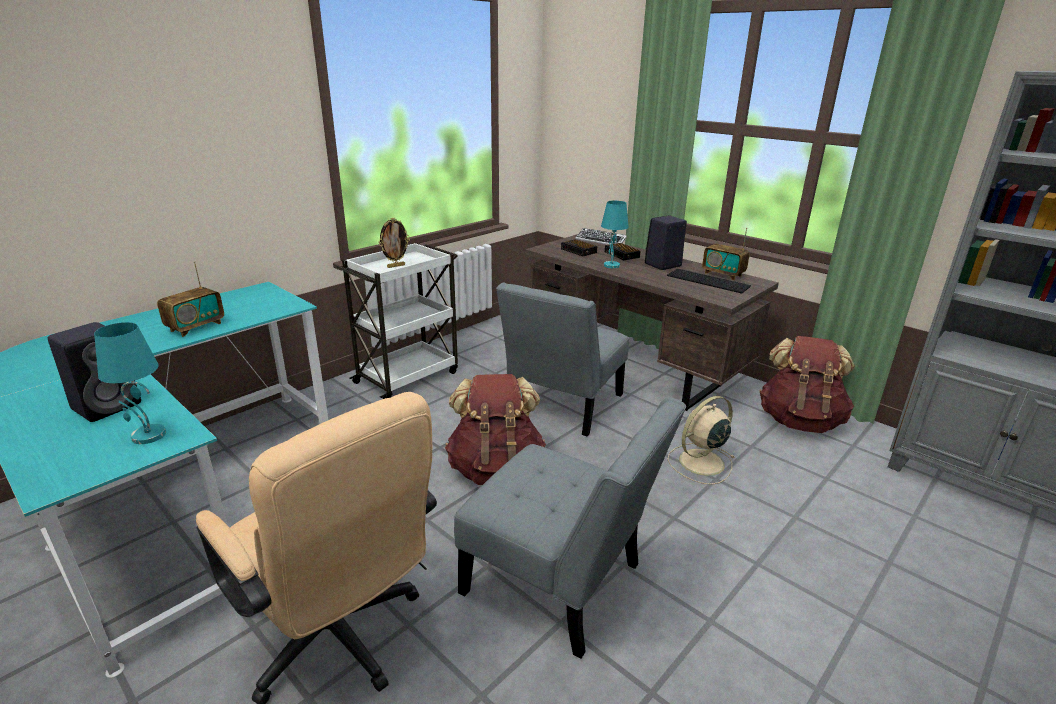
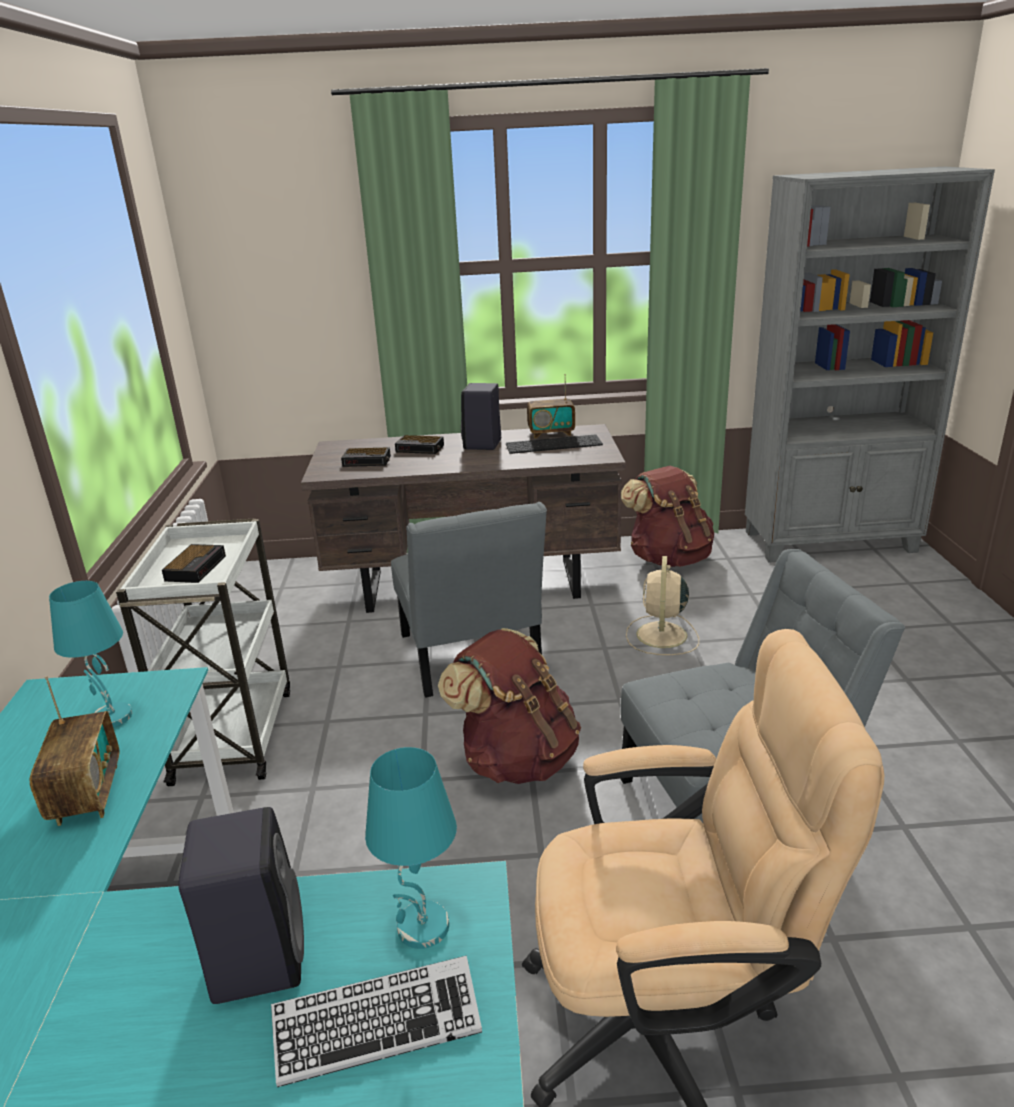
camera: 45 degrees left, 0 degrees up
(396, 266) = (196, 567): picture frame -> alarm clock
(600, 241) = (363, 442): keyboard -> keyboard (378, 1026)
(611, 265) = (437, 464): turquoise table lamp -> turquoise table lamp (111, 717)

